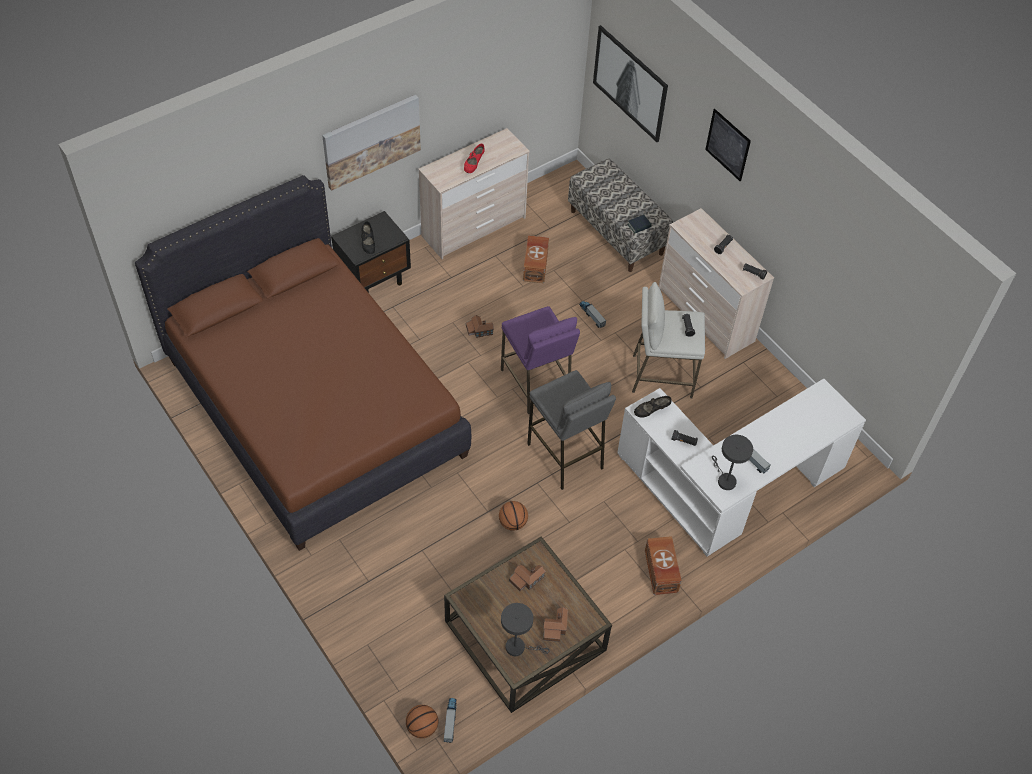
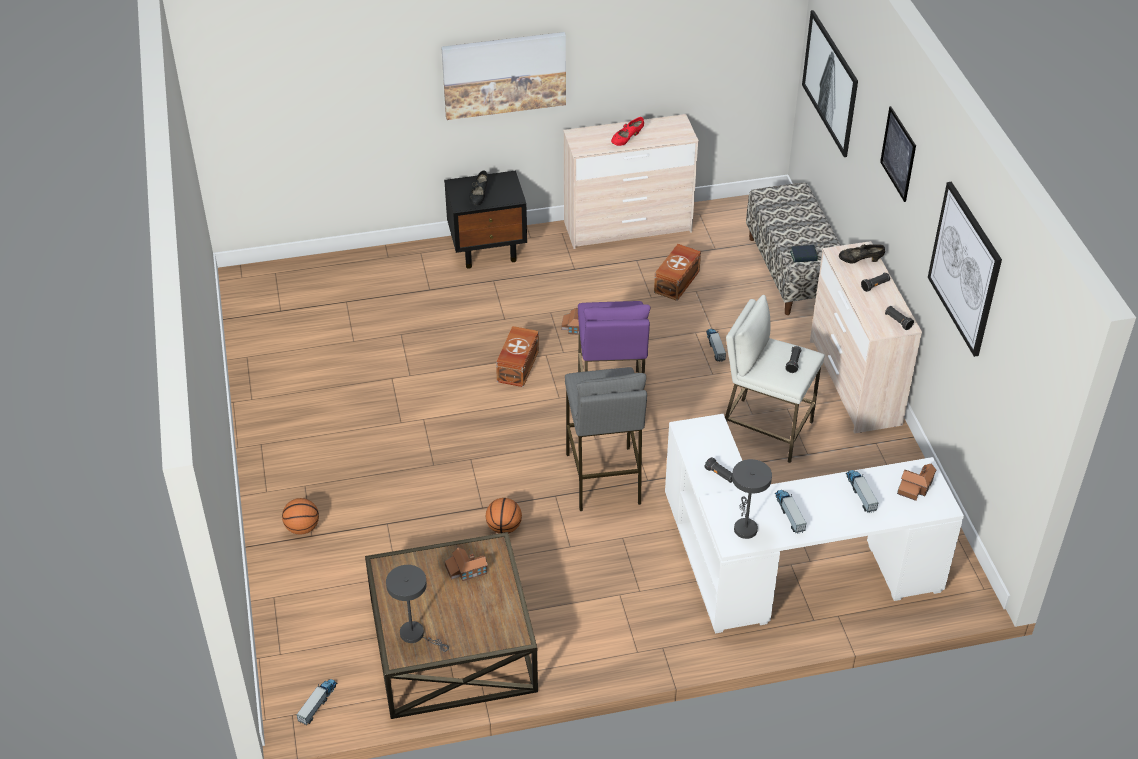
camera: 25 degrees right, 10 degrees down
(315, 407) = (353, 353): brown bed -> none
(422, 727) = (284, 699): basketball -> basketball (302, 528)
(555, 627) = (469, 628): toy house -> toy house (915, 487)
(651, 411) = (698, 434): black shoe -> black shoe (860, 261)
(660, 572) = (649, 631): brown storage box -> brown storage box (517, 366)
(790, 425) = (860, 493): none -> toy truck
(822, 234) = (965, 268): none -> picture

